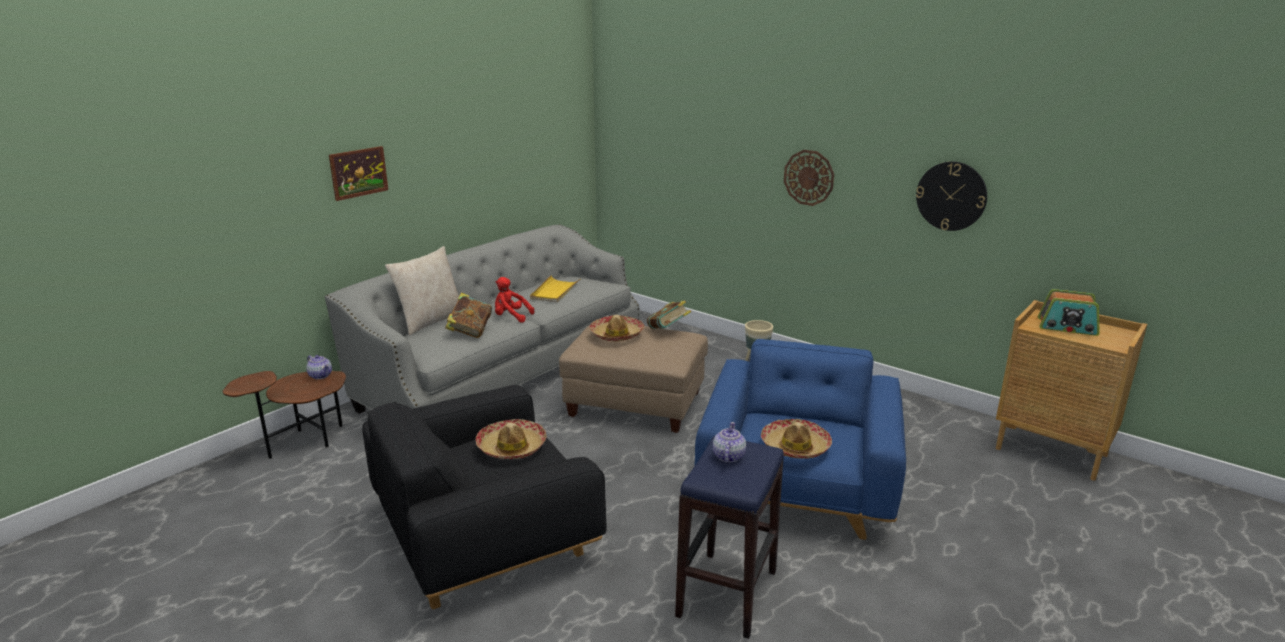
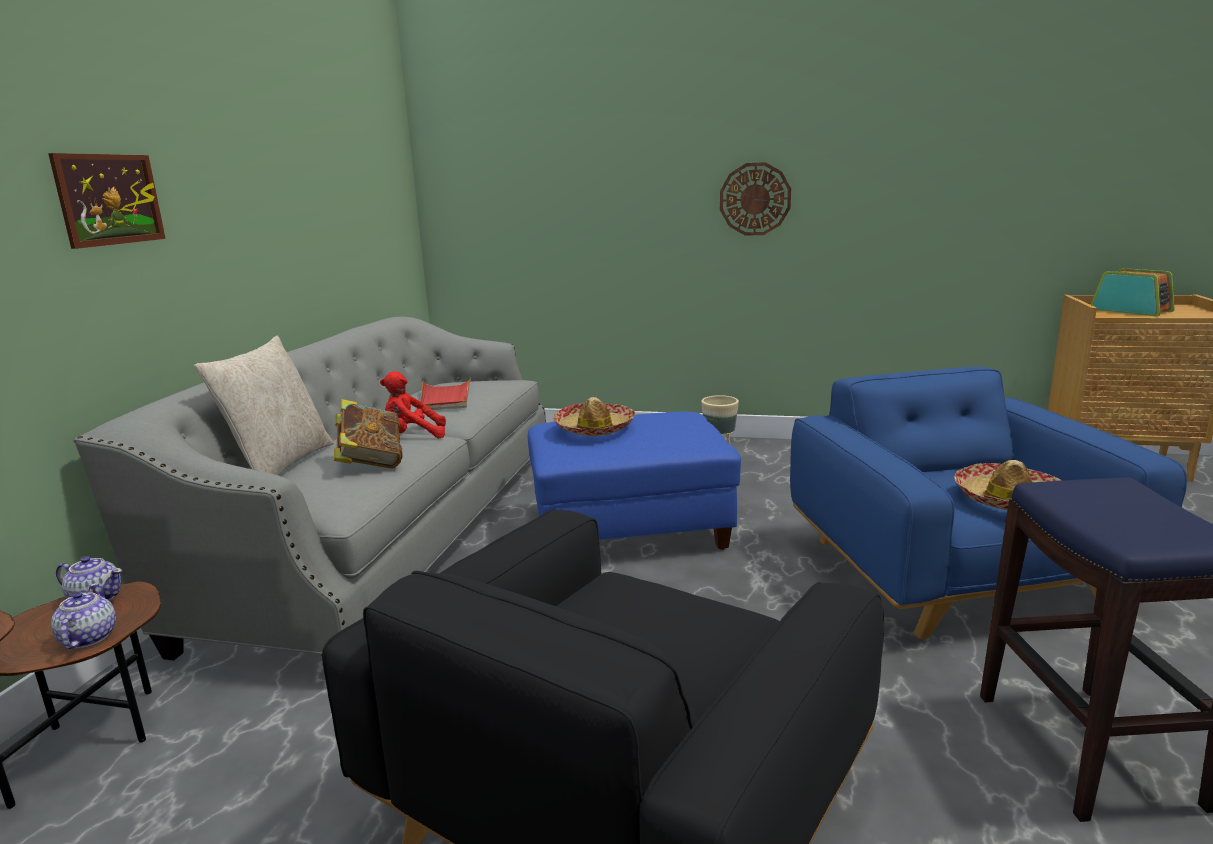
camera: 25 degrees left, 5 degrees down
(511, 447) = (631, 611): hat -> none
(555, 291) = (445, 398): yellow tray -> red tray
(636, 404) = (631, 529): beige ottoman -> blue ottoman
(668, 331) = (655, 413): book -> none
(728, 456) = (1098, 503): teapot -> teapot (87, 638)
(951, 196) = (949, 189): wall clock -> none
(1067, 327) = (1131, 310): radio -> radio turned 120 degrees counterclockwise

